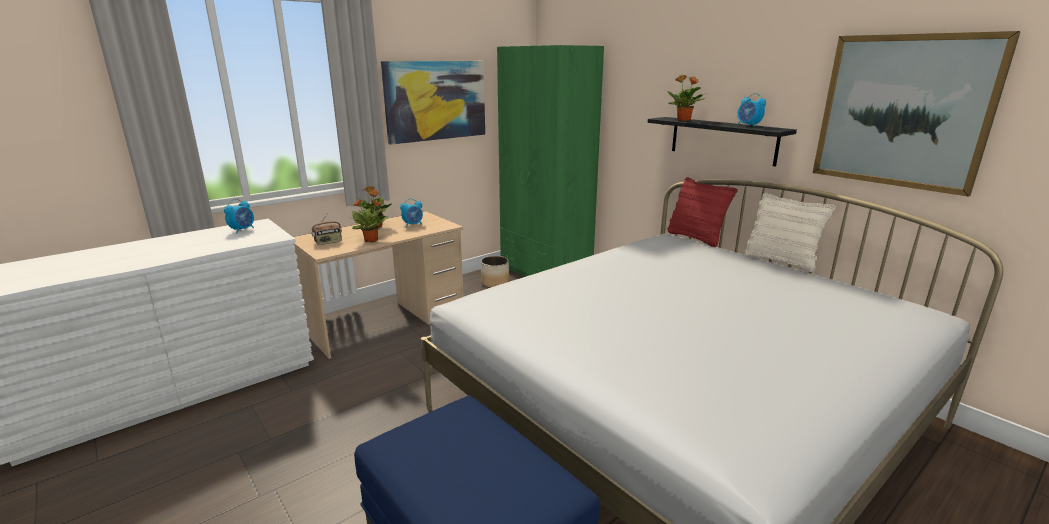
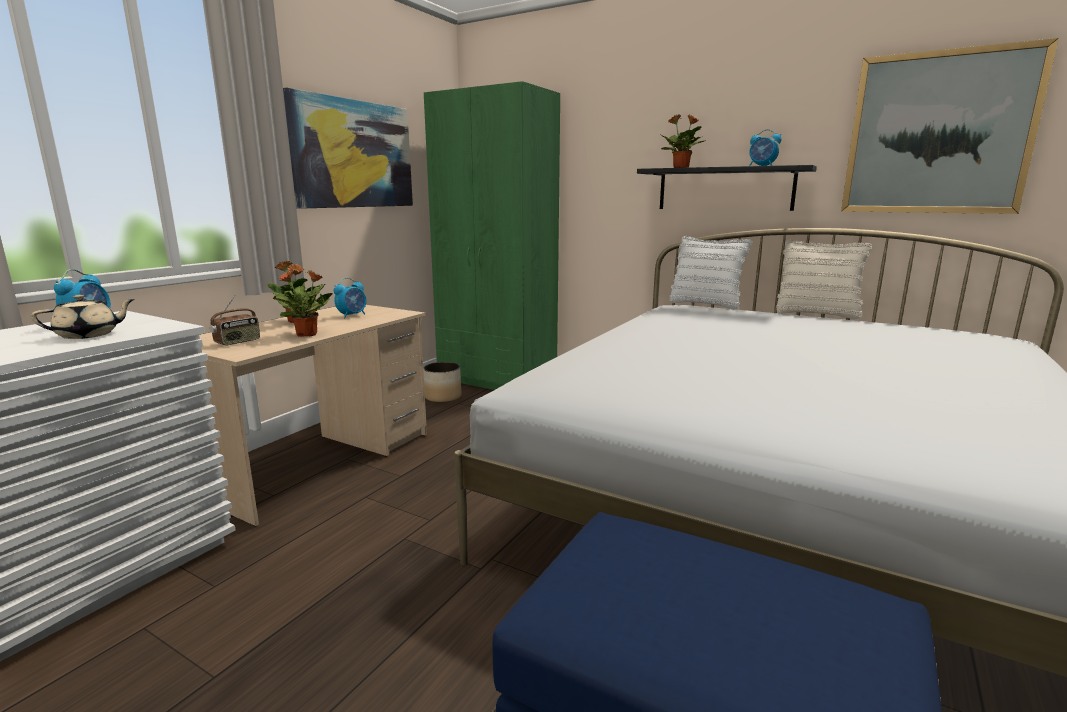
camera: 20 degrees left, 5 degrees down
(236, 240) = (89, 335): none -> beige teapot
(697, 238) = (706, 304): red pillow -> white pillow

